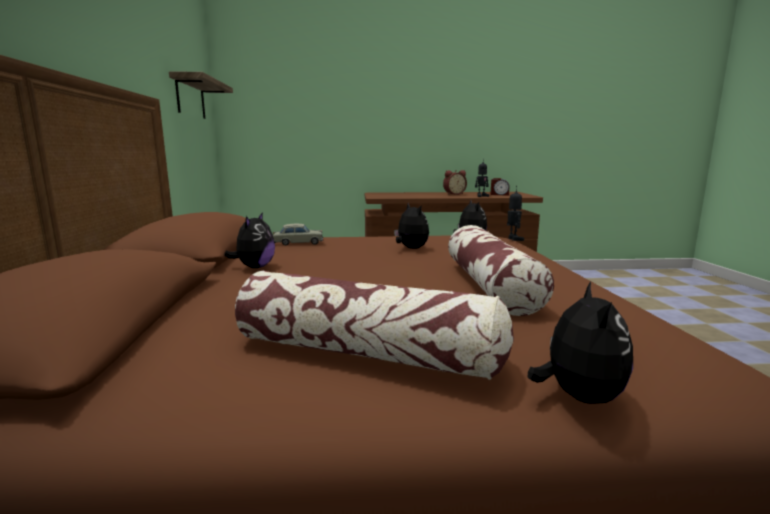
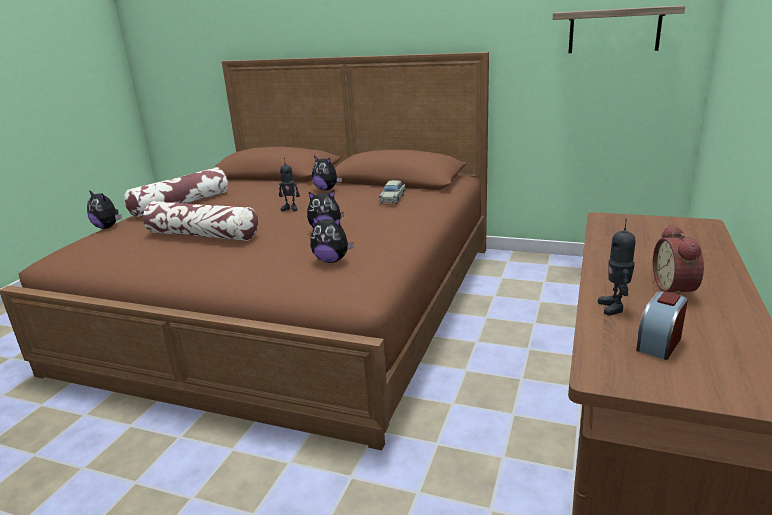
camera: 115 degrees right, 10 degrees up
(513, 239) = (325, 292): toy robot -> toy robot (290, 209)

